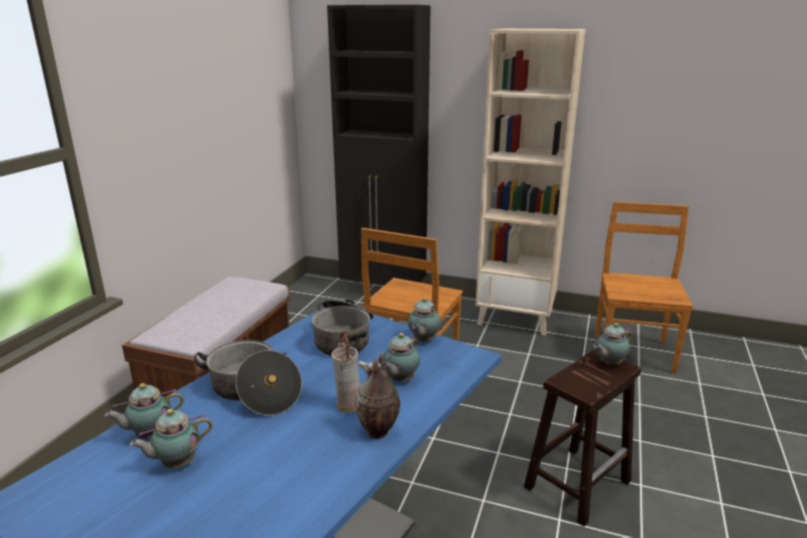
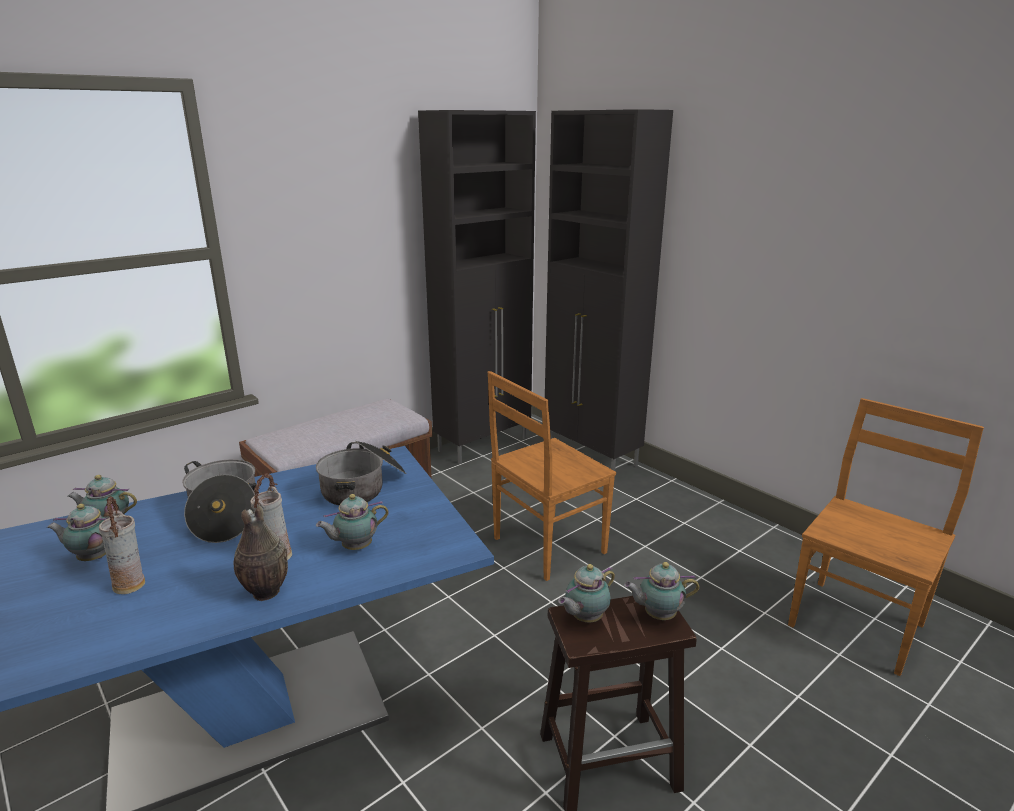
camera: 30 degrees right, 0 degrees up
(251, 469) = (131, 585): none -> vase
(290, 305) = (484, 444): none -> black cabinet
(423, 340) = (432, 513): teapot -> teapot (584, 618)
(516, 317) = (727, 527): beige bookcase -> none

